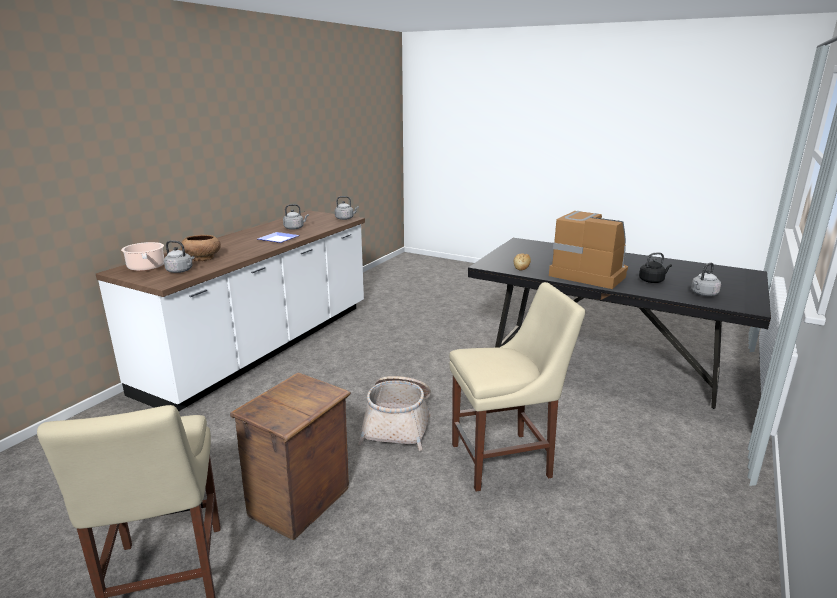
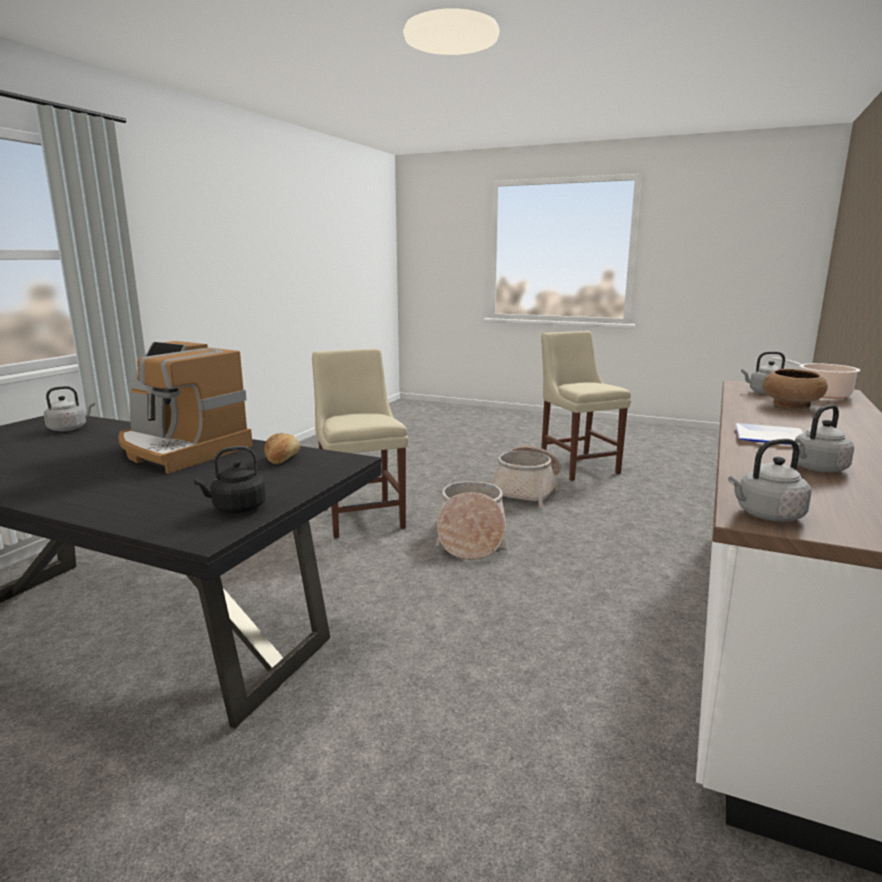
camera: 175 degrees right, 5 degrees down
(301, 502) = (527, 491): crate -> basket
(505, 460) = (362, 516): beige chair -> beige chair turned 90 degrees clockwise
(652, 281) = (95, 443): black kettle -> black kettle (236, 508)

